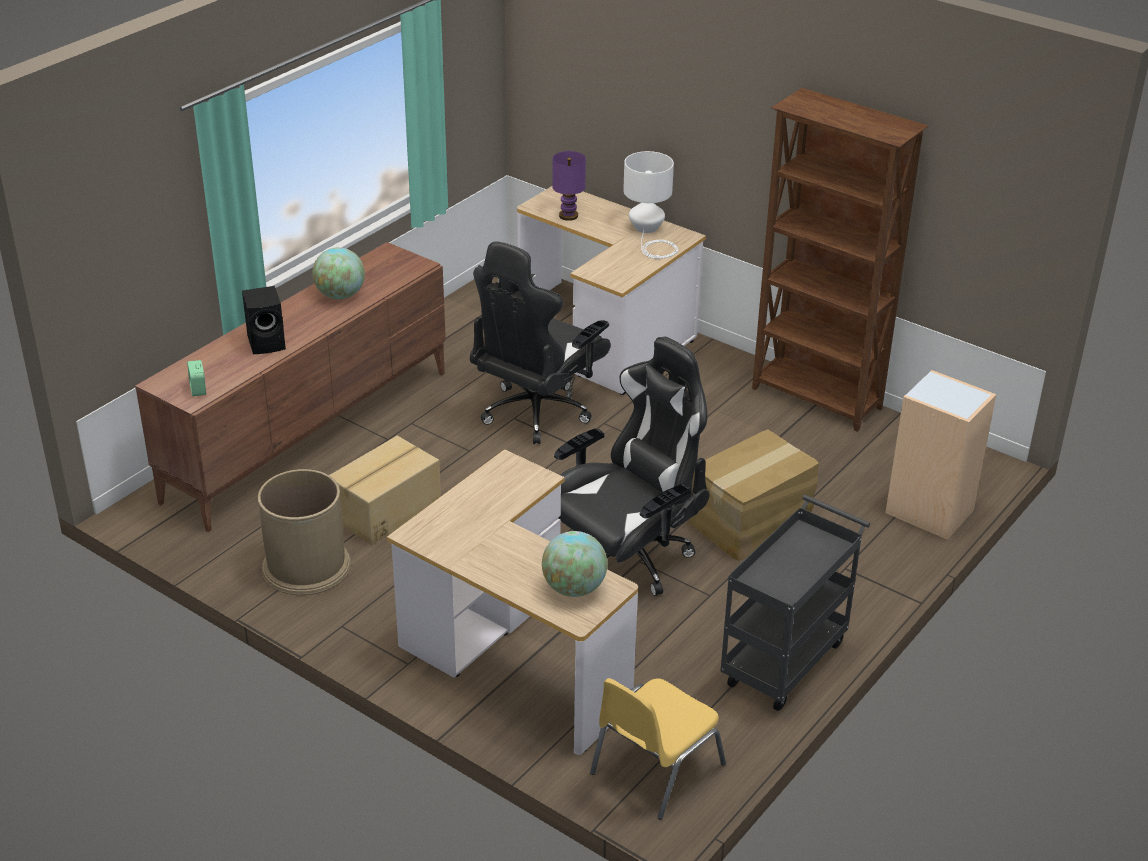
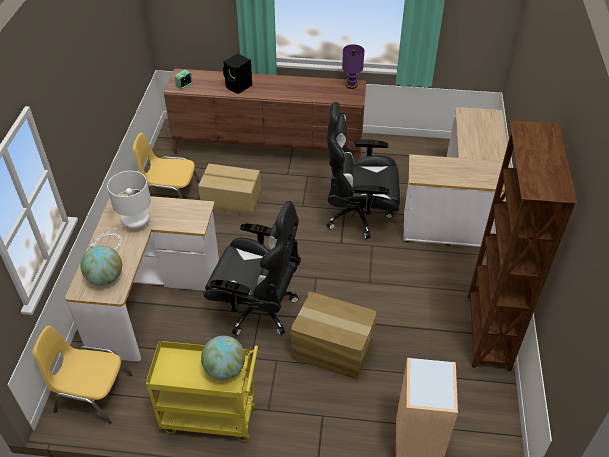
camera: 60 degrees right, 10 degrees up
(306, 566) = (171, 194): brown trash can -> yellow chair
(340, 295) = (301, 88): globe -> globe (225, 369)
(568, 215) = (469, 128): purple table lamp -> purple table lamp (351, 85)
(651, 236) = (485, 168): white table lamp -> white table lamp (125, 231)
(786, 663) = (212, 420): grey cart -> yellow cart

